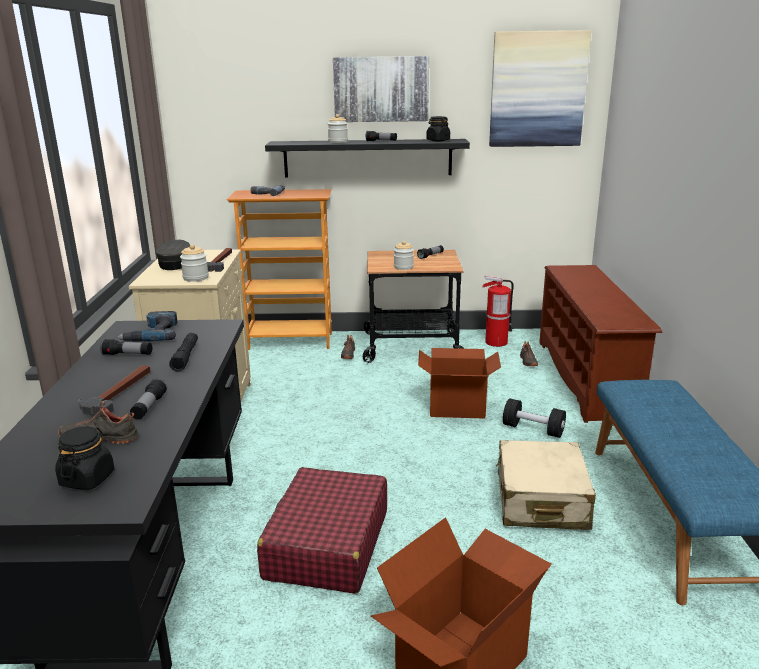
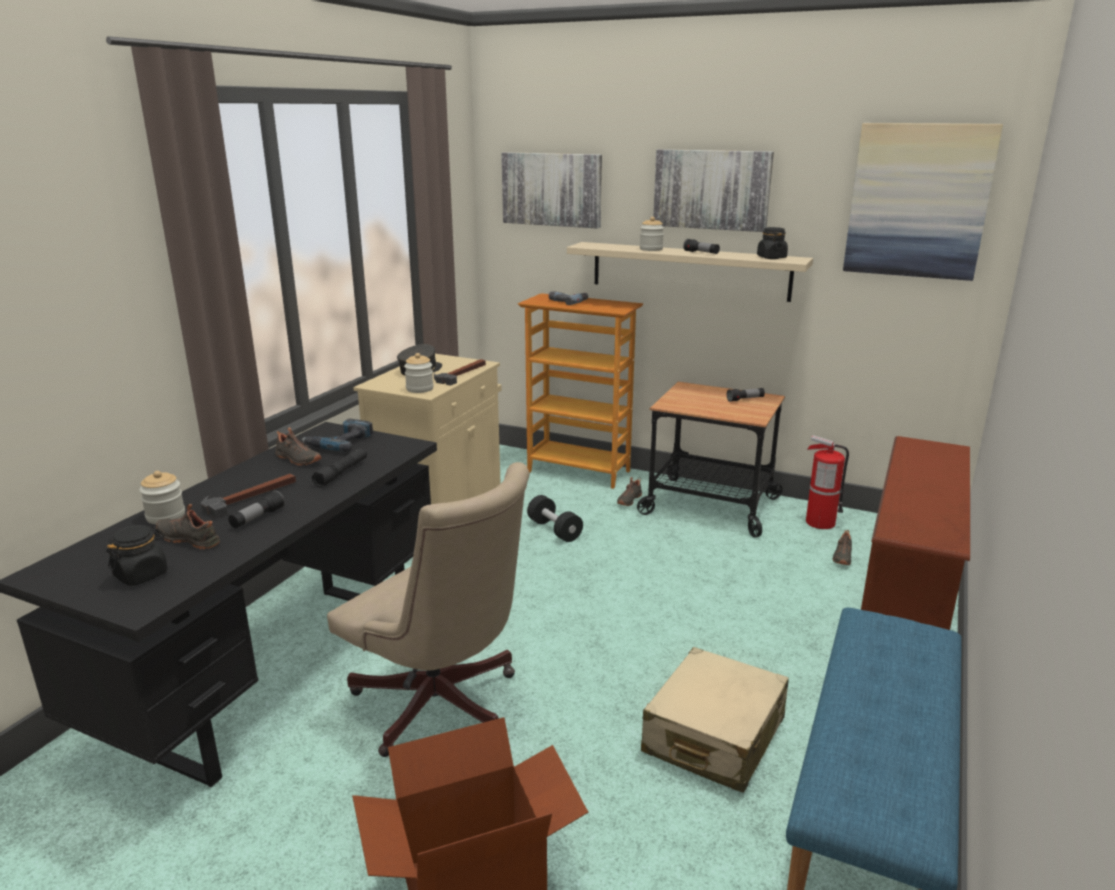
camera: 25 degrees right, 0 degrees up
(128, 355) = (297, 460): flashlight -> black shoe
(237, 96) = (552, 189): none -> picture
(327, 544) = (442, 708): red suitcase -> beige office chair
(367, 158) = (689, 271): black shelf -> beige shelf
(403, 267) = (697, 409): jar -> jar (166, 516)
(456, 407) = (703, 593): cardboard box -> none
(533, 429) = (776, 645): black dumbbell -> black dumbbell (554, 530)

